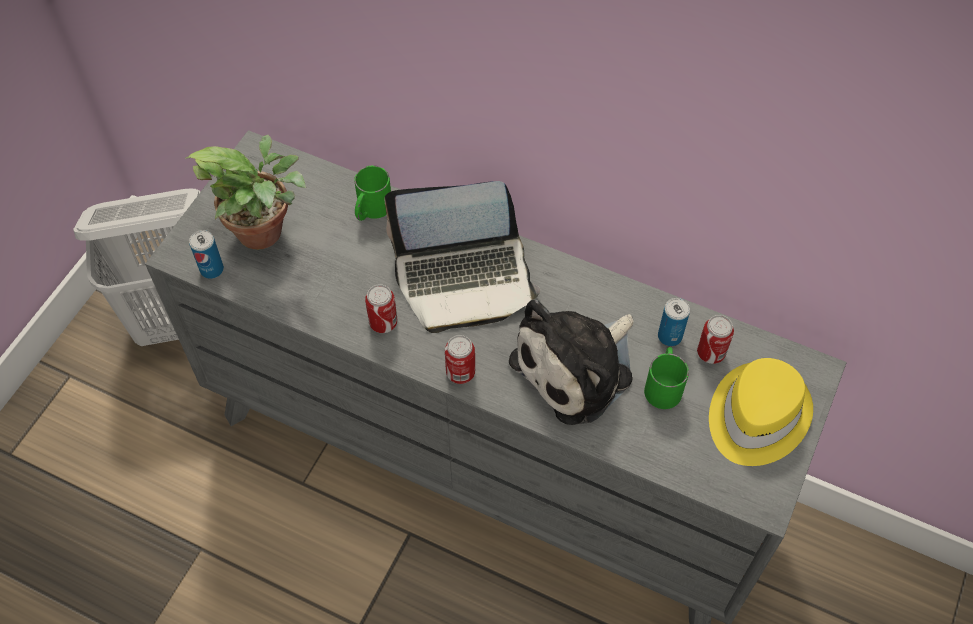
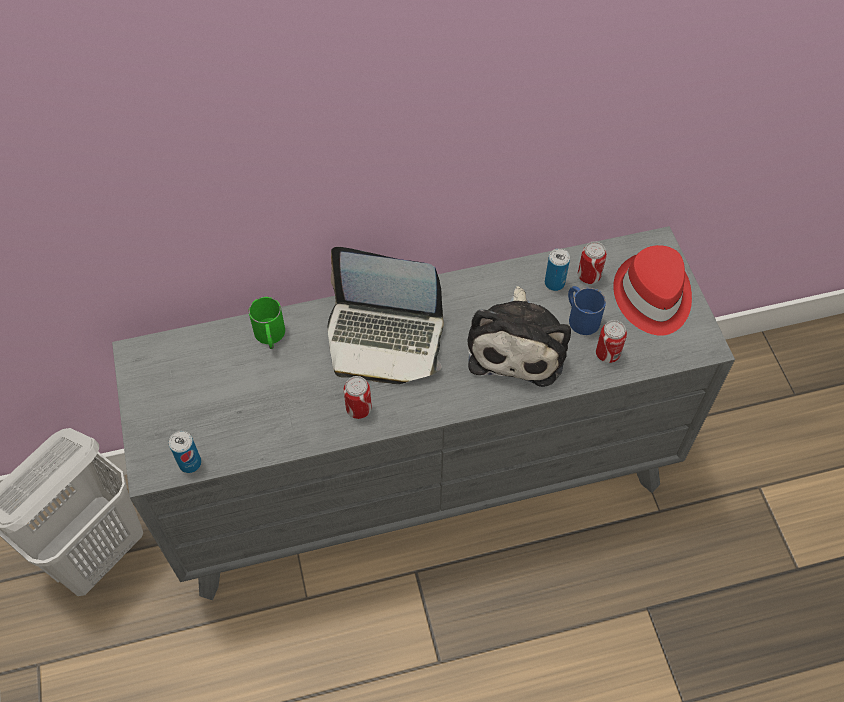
camera: 40 degrees left, 0 degrees up
(266, 231) = (205, 406): potted plant -> none
(460, 373) = (445, 404): can -> can (607, 354)
(464, 278) = (384, 338): laptop -> laptop turned 60 degrees clockwise
(663, 384) = (580, 317): green mug -> blue mug
(756, 416) = (652, 297): yellow hat -> red hat

